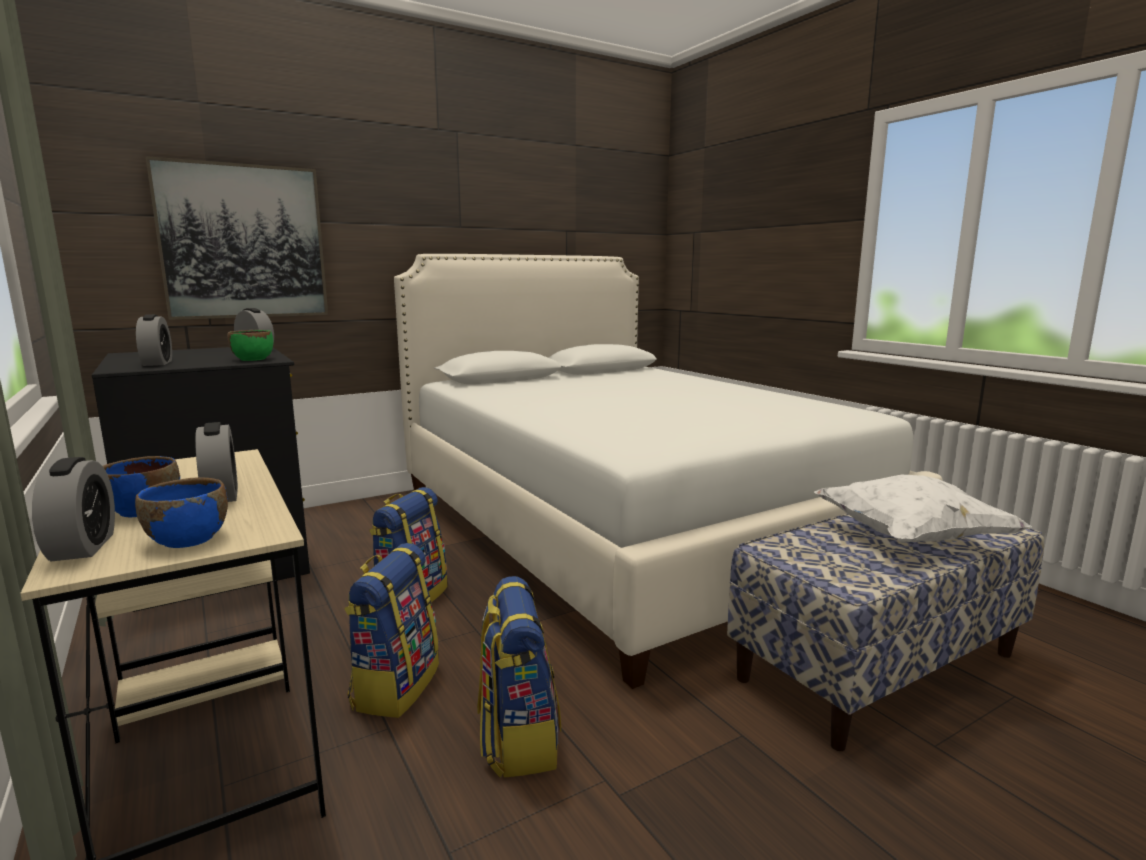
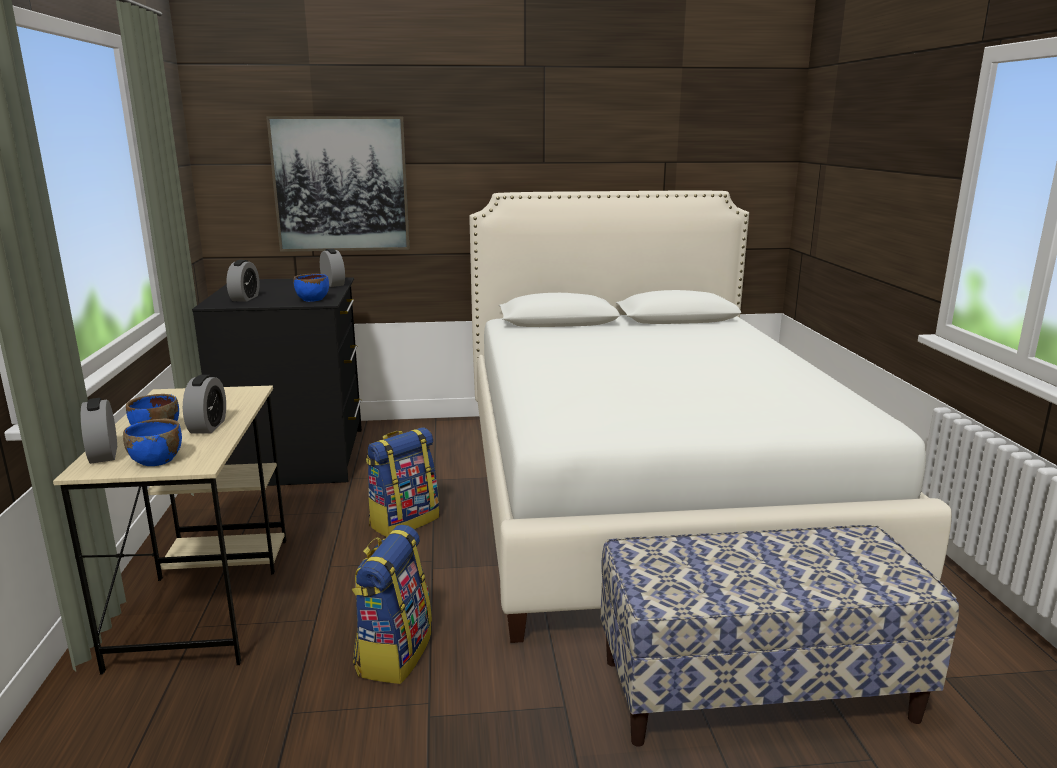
camera: 25 degrees right, 5 degrees up
(83, 547) = (103, 454): alarm clock -> alarm clock turned 150 degrees clockwise
(253, 359) = (313, 299): green bowl -> blue bowl
(395, 686) = (342, 589): backpack -> none
(910, 538) = (788, 571): white pillow -> none

